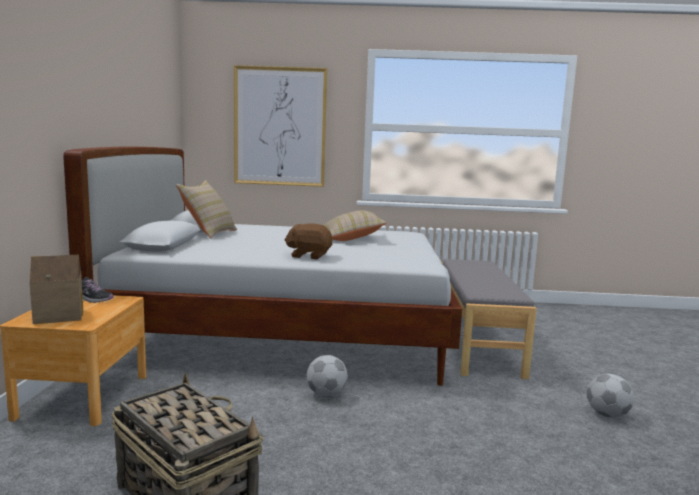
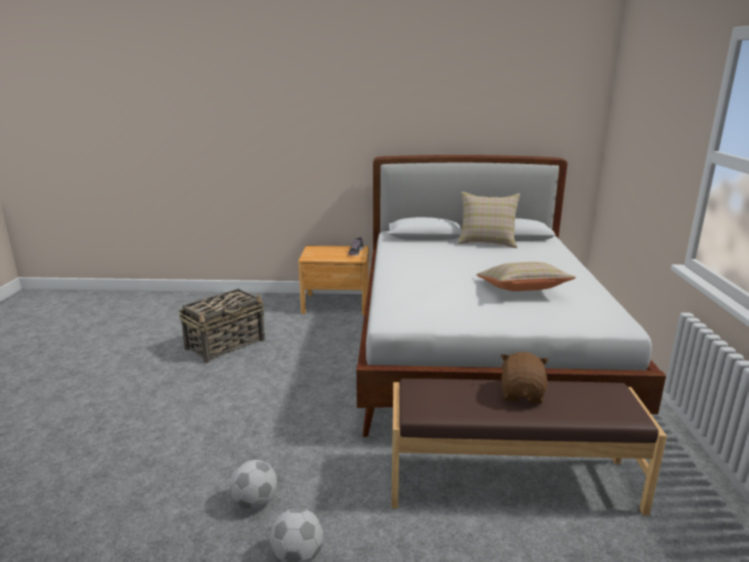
camera: 90 degrees right, 10 degrees up
(58, 315) = (323, 251): toy house -> none
(280, 127) = (650, 144): picture -> none
(309, 256) = (407, 276): brown plush toy -> brown plush toy (522, 394)
(327, 394) = (342, 378): football -> football (256, 503)
(475, 341) = (511, 481): grey bench -> brown bench

